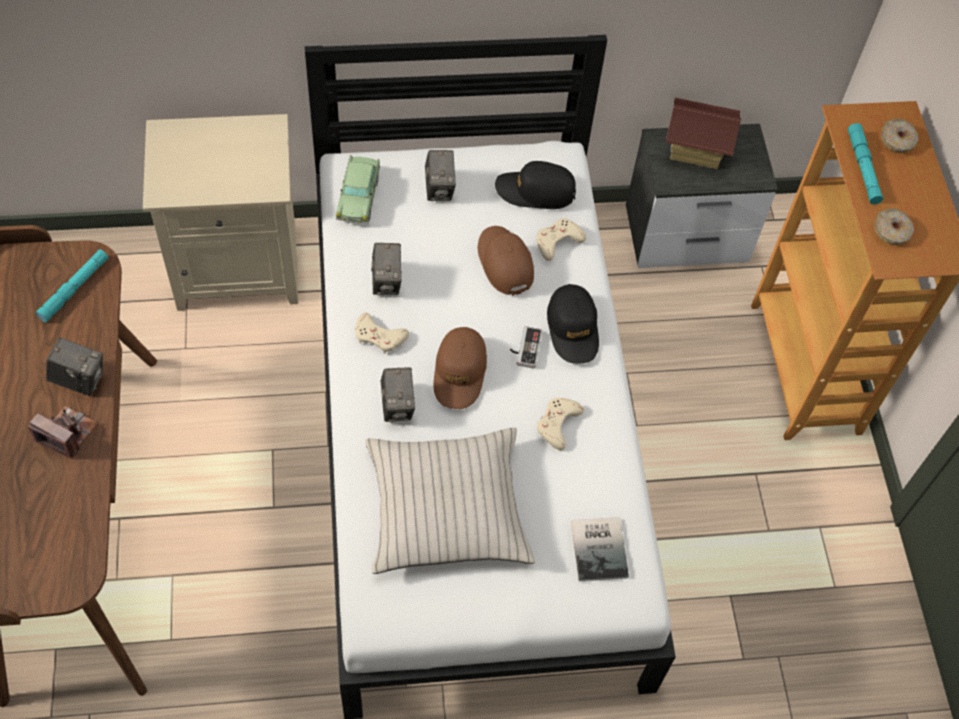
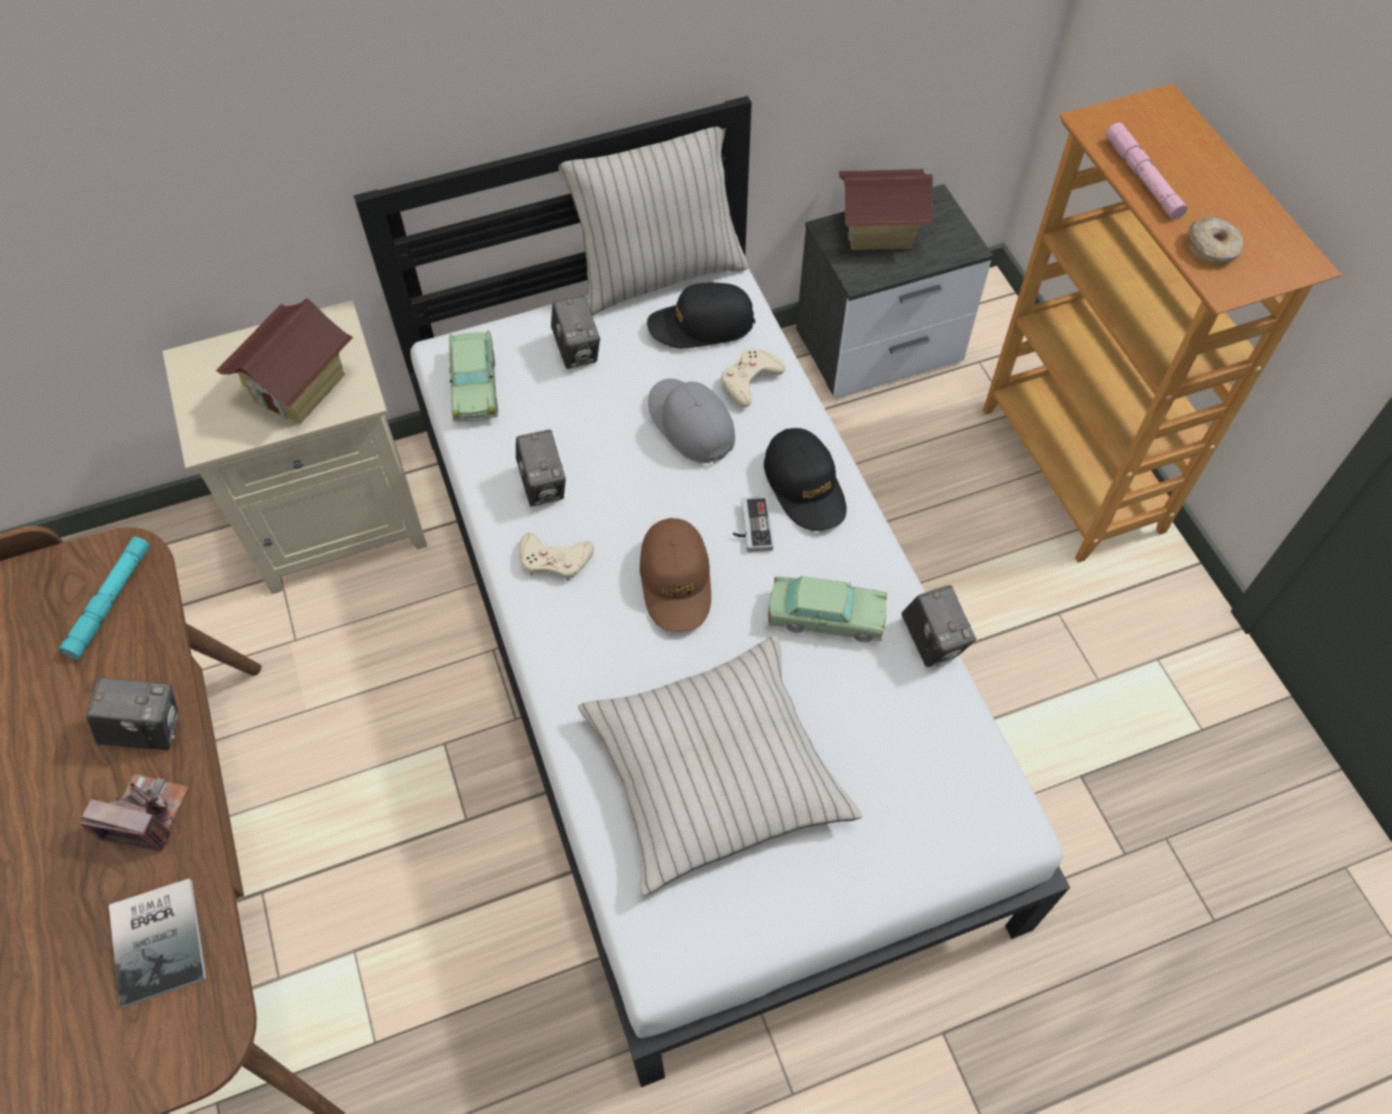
camera: 10 degrees left, 0 degrees up
(234, 170) = (300, 388): none -> toy house
(397, 406) = (606, 647): camera -> camera (932, 641)
(504, 263) = (690, 424): brown cap -> grey cap
(515, 144) = (657, 273): none -> beige pillow
(557, 424) = (826, 616): beige game controller -> toy car
(601, 547) = (938, 769): book -> book (161, 938)
(863, 168) = (1142, 178): turquoise flashlight -> pink flashlight
(897, 141) = (1171, 136): donut -> none

